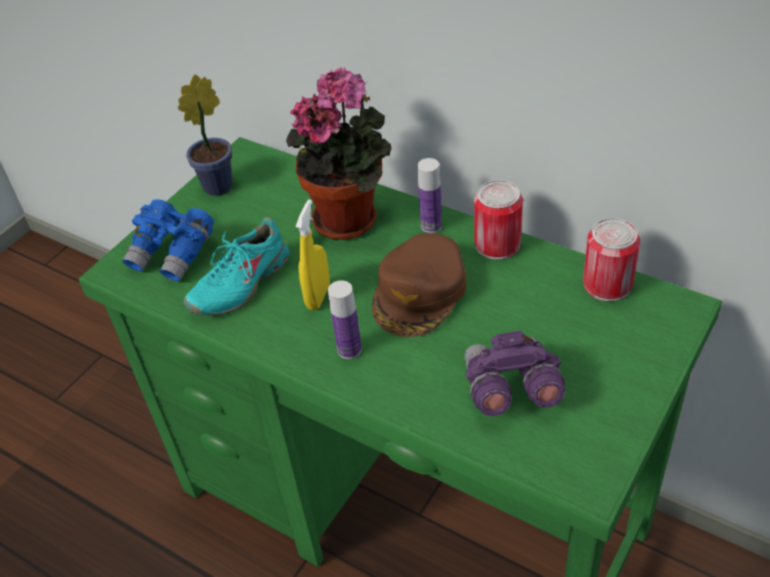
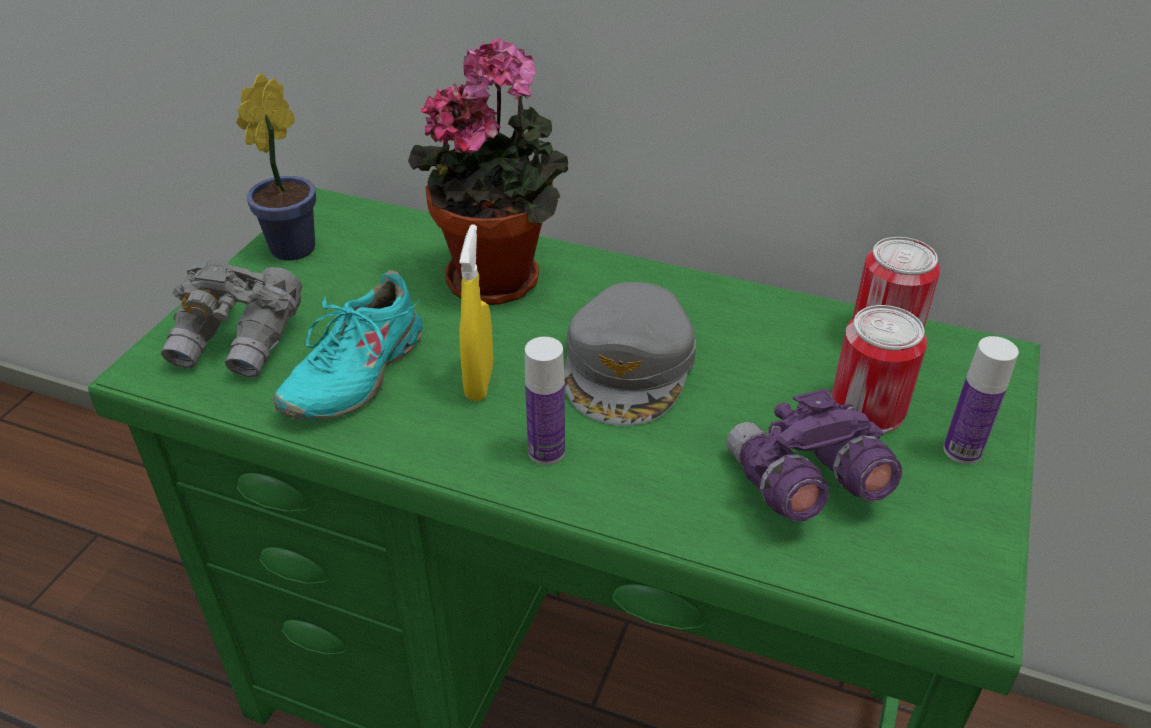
camera: 15 degrees left, 5 degrees down
(173, 254) = (240, 341): blue binoculars -> grey binoculars
(420, 293) = (629, 365): brown cap -> grey cap
(431, 226) = (618, 279): bottle -> bottle (962, 451)
(497, 244) = (718, 296): can -> can (867, 409)

